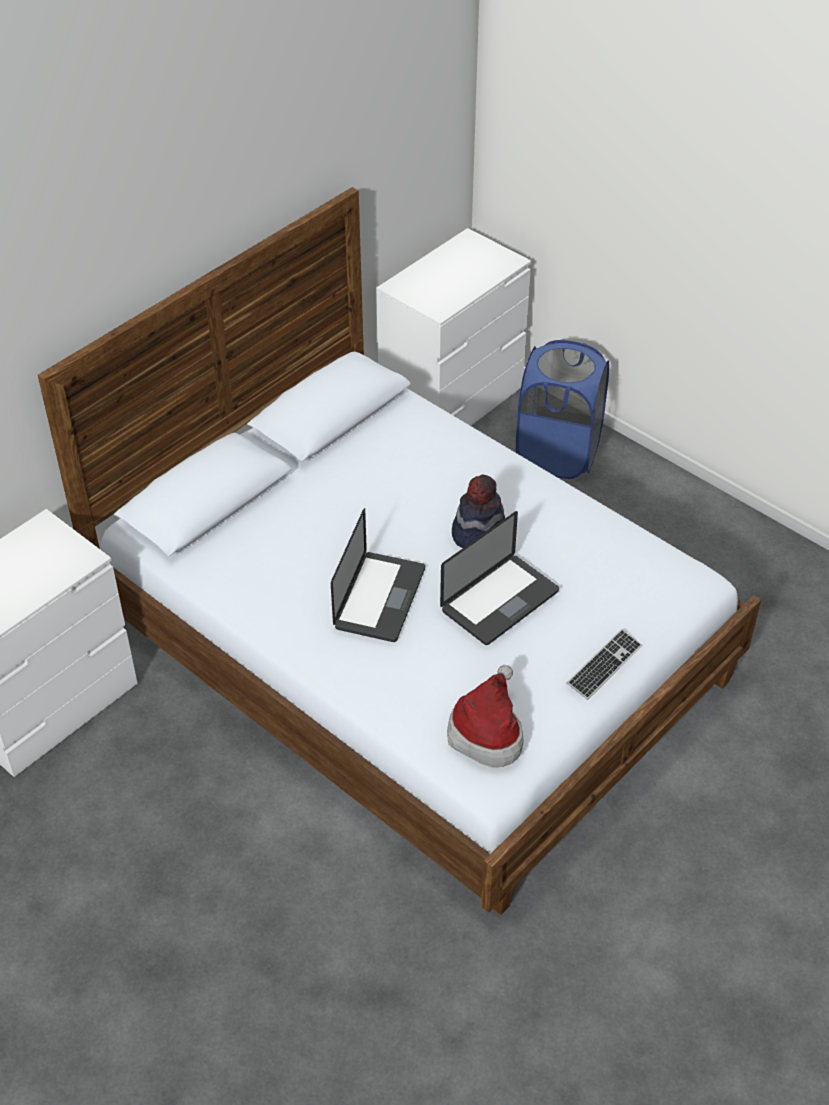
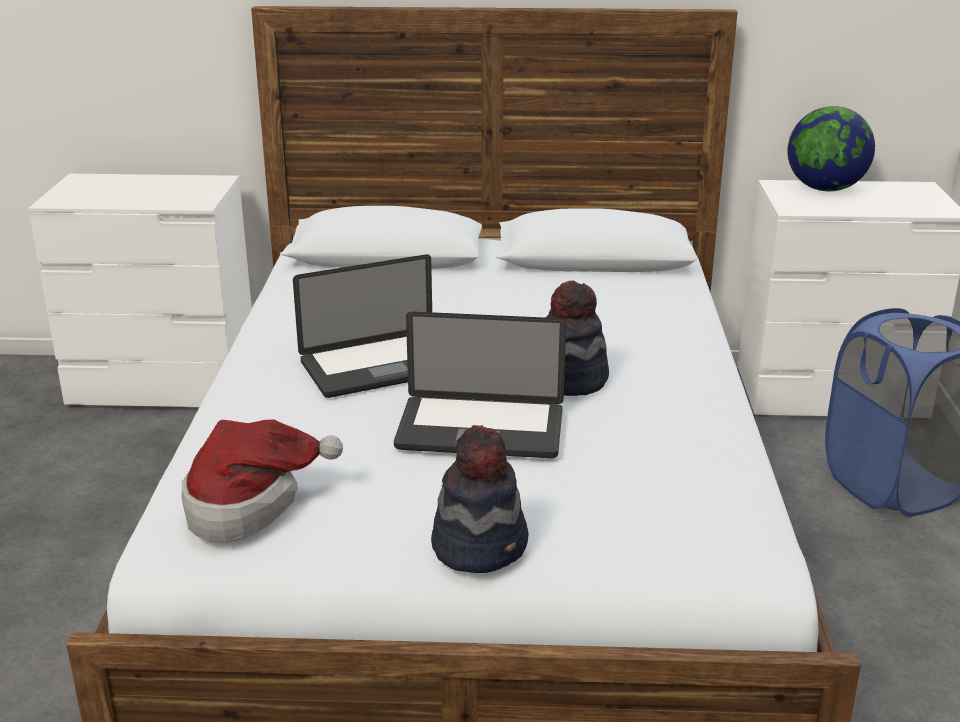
camera: 50 degrees right, 20 degrees down
(425, 275) = (825, 189): none -> globe
(604, 666) = (480, 545): keyboard -> hat

